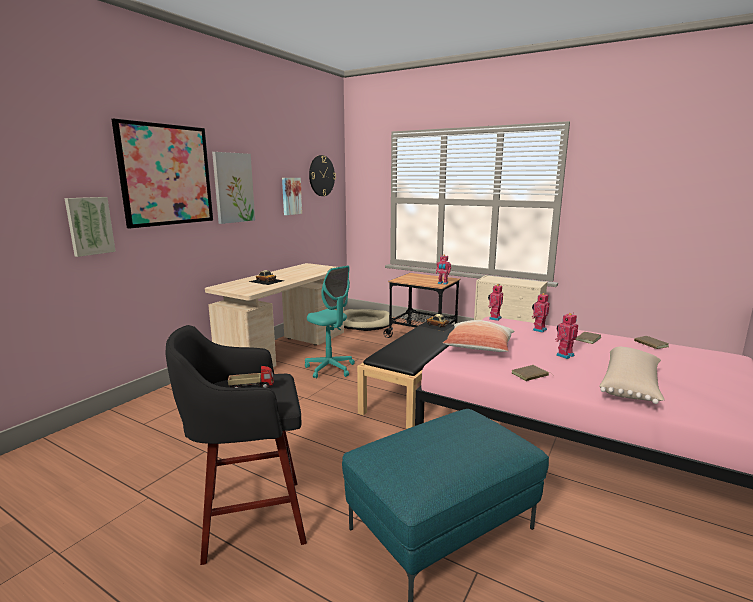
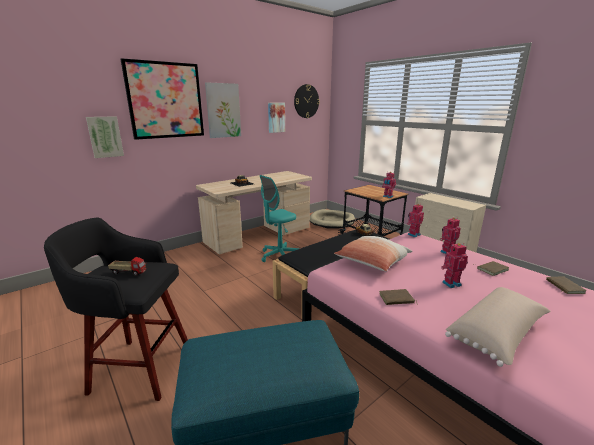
camera: 20 degrees right, 5 degrees up
(330, 369) = (279, 256): turquoise office chair -> turquoise office chair turned 75 degrees clockwise

